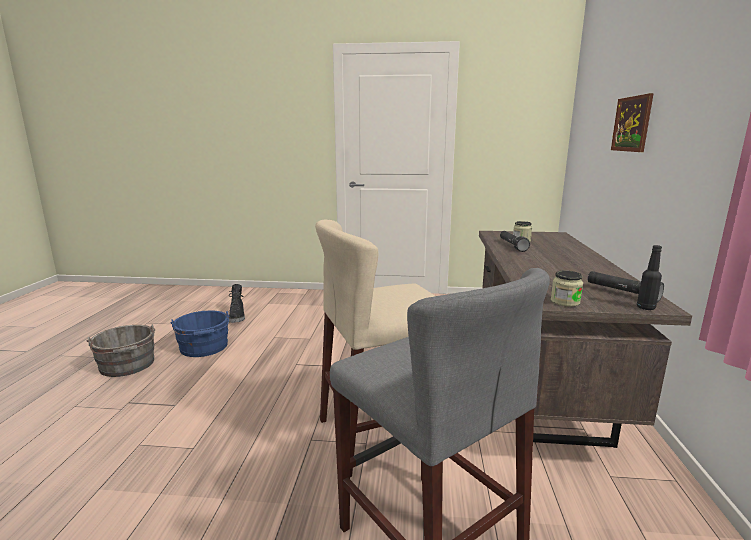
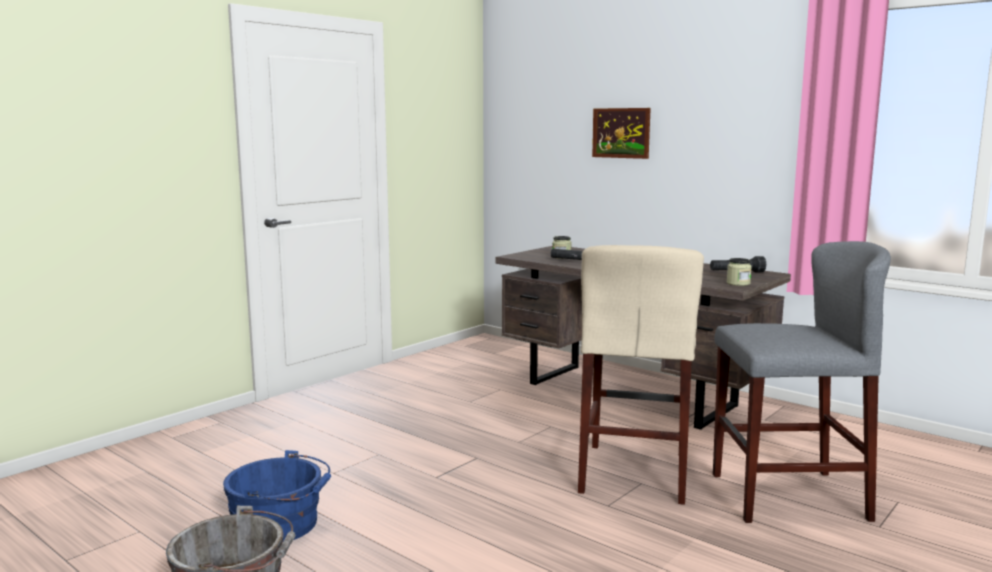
camera: 55 degrees left, 5 degrees down
(237, 317) = (210, 482): black boot -> none
(645, 307) = (769, 275): black bottle -> none

